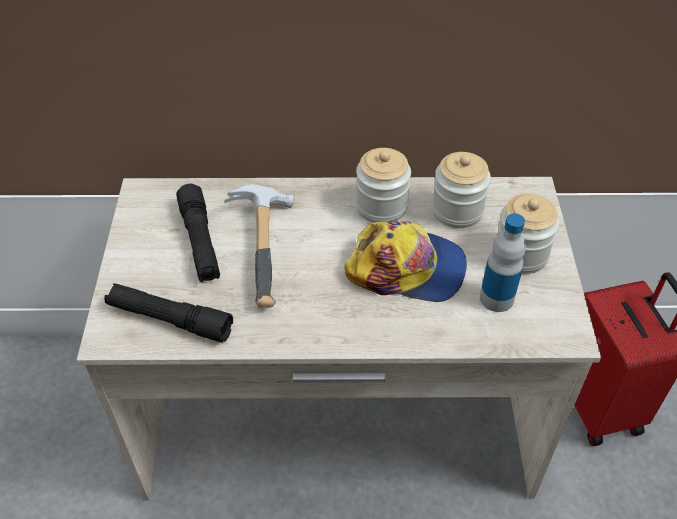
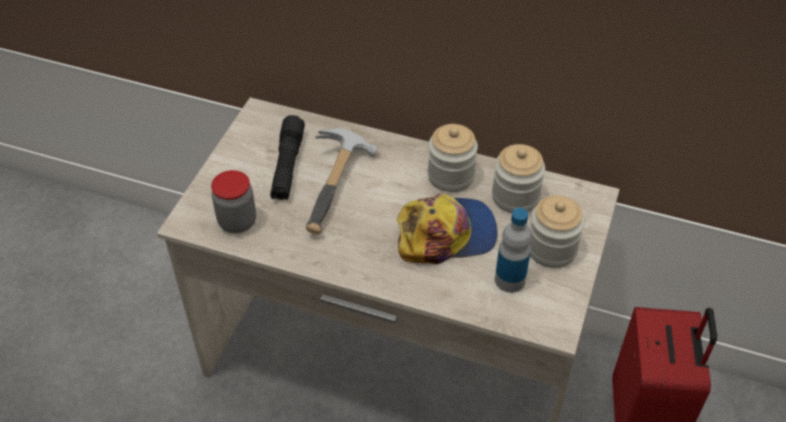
camera: 20 degrees right, 0 degrees up
(170, 319) = (237, 222): black flashlight -> jar
(407, 268) = (446, 234): cap -> cap turned 45 degrees counterclockwise

